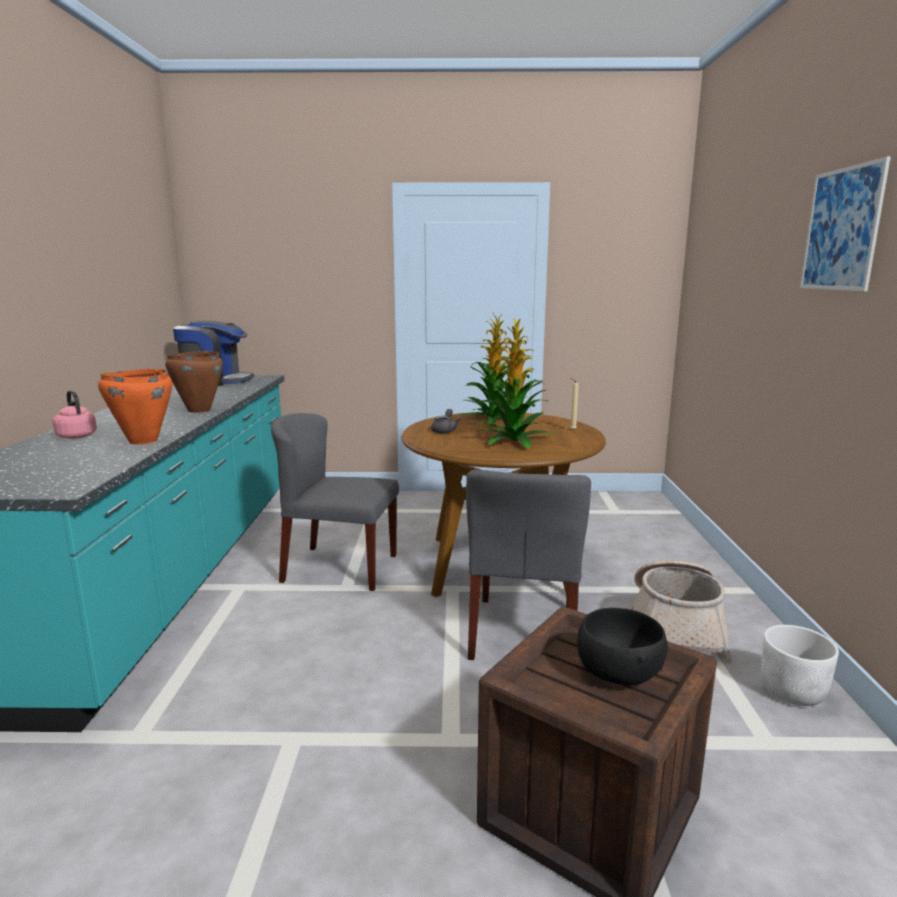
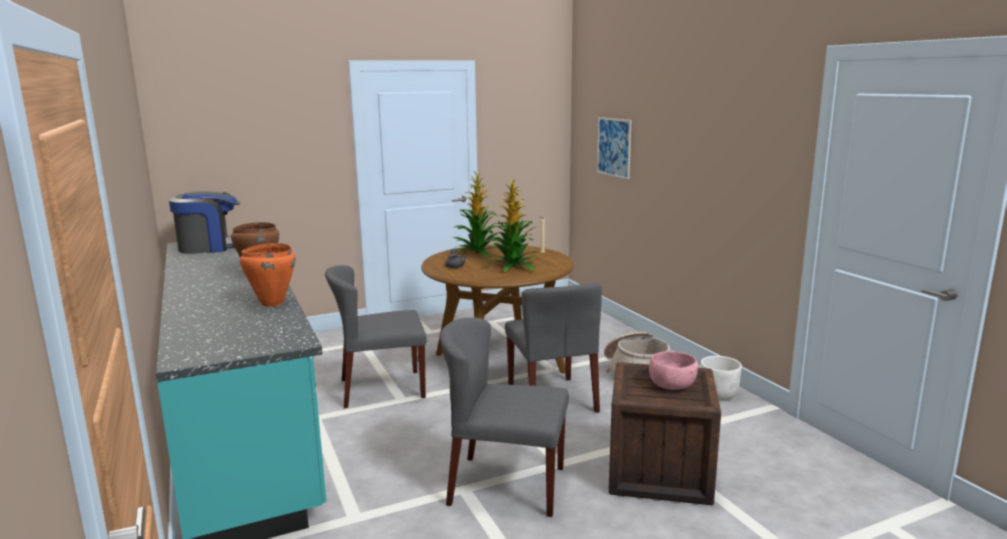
camera: 25 degrees left, 0 degrees up
(76, 436) = (201, 308): pink kettle -> none
(349, 751) = (506, 485): none -> grey chair
(618, 673) = (671, 386): black bowl -> pink bowl
(841, 229) = (707, 116): picture -> picture (614, 147)

